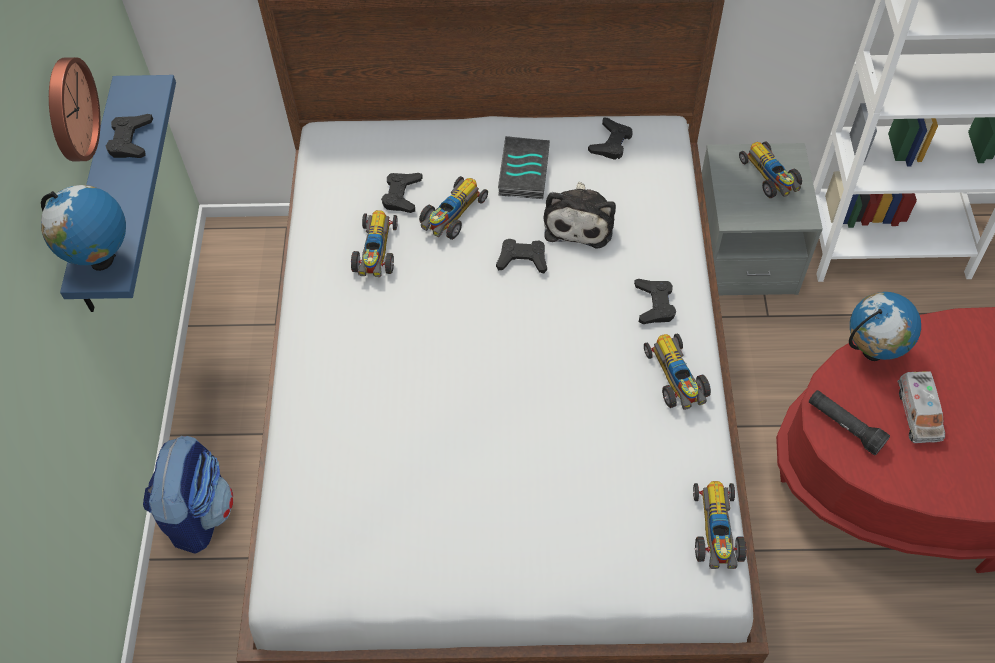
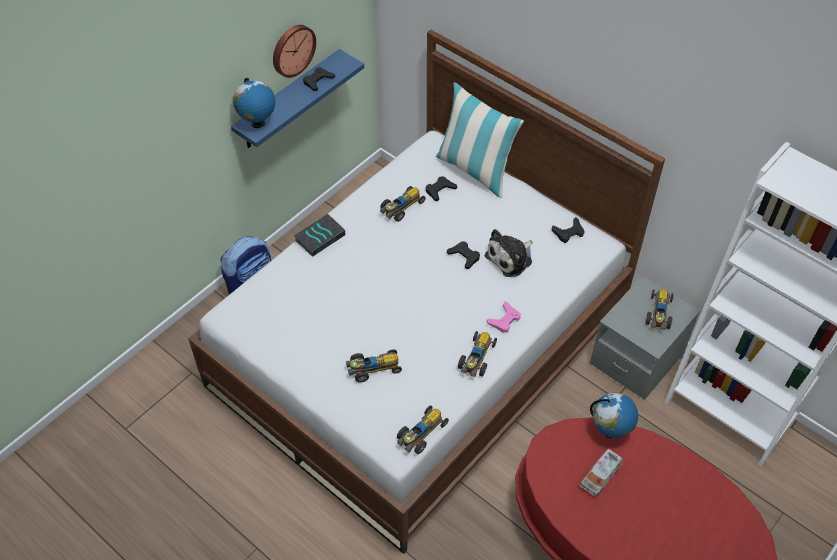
camera: 40 degrees right, 5 degrees down
(418, 139) = (475, 170): none -> pillow
(452, 215) = (453, 215): toy car -> toy car (373, 368)
(522, 171) = (509, 217): book -> book (320, 237)
(654, 304) = (504, 320): black game controller -> pink game controller
(844, 426) = (554, 452): black flashlight -> none

